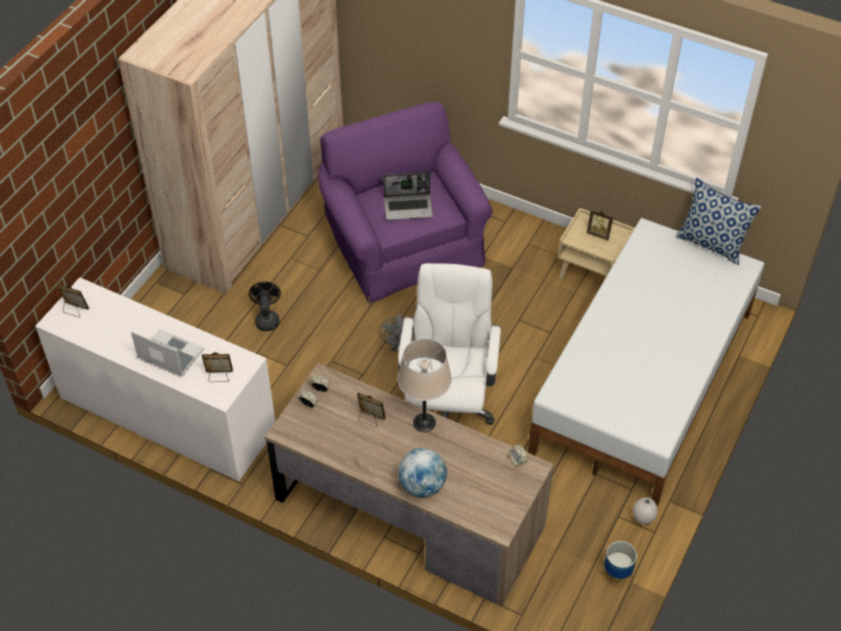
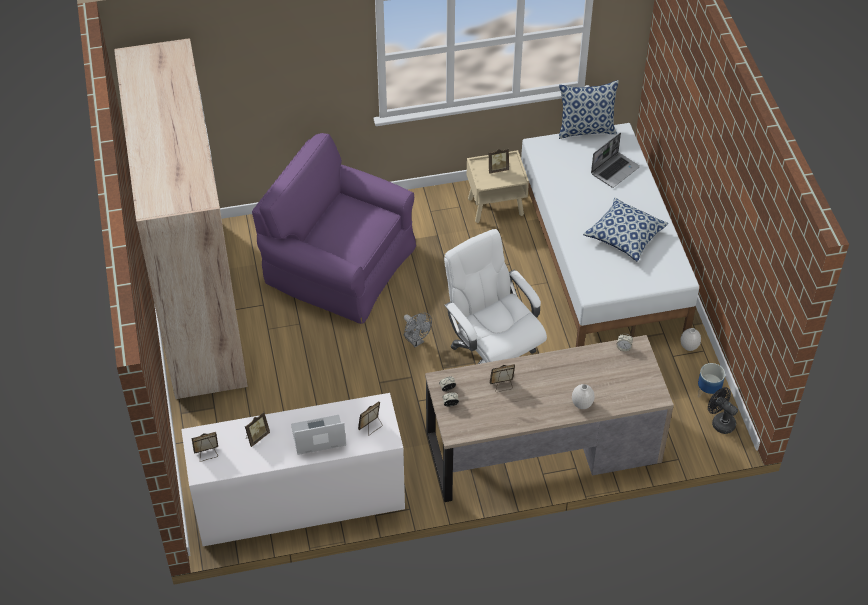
camera: 40 degrees left, 0 degrees up
(125, 322) = (257, 437): none -> picture frame
(267, 319) = (299, 384): black fan -> black fan (720, 422)
(408, 207) = (353, 229): laptop -> laptop (614, 170)
(422, 486) = (582, 405): globe -> white vase
(424, 422) = (539, 364): beige table lamp -> none
(643, 363) = (624, 236): none -> pillow

